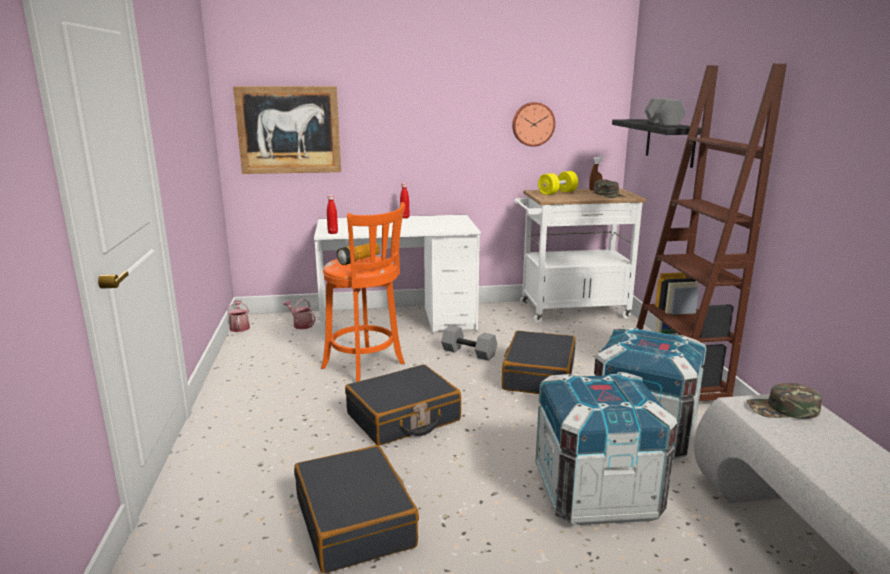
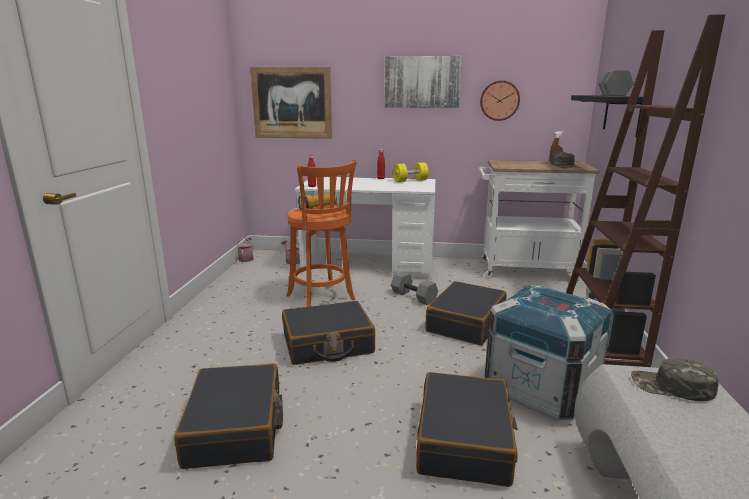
camera: 15 degrees right, 0 degrees up
(447, 104) = (422, 82): none -> picture
(557, 193) = (516, 163): yellow dumbbell -> yellow dumbbell (410, 181)
(596, 493) = (464, 441): crate -> black suitcase

